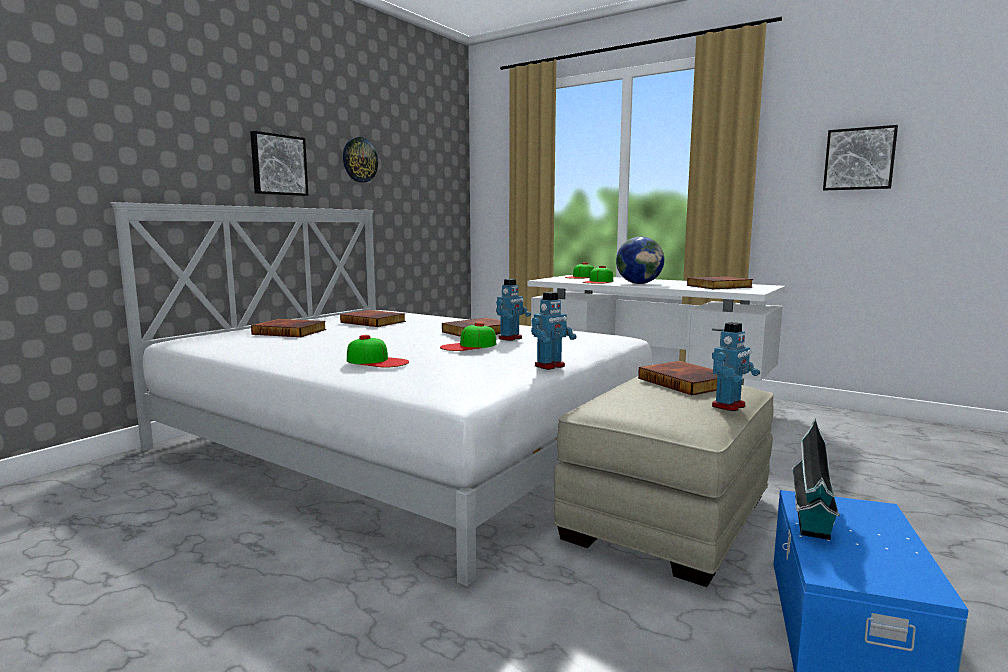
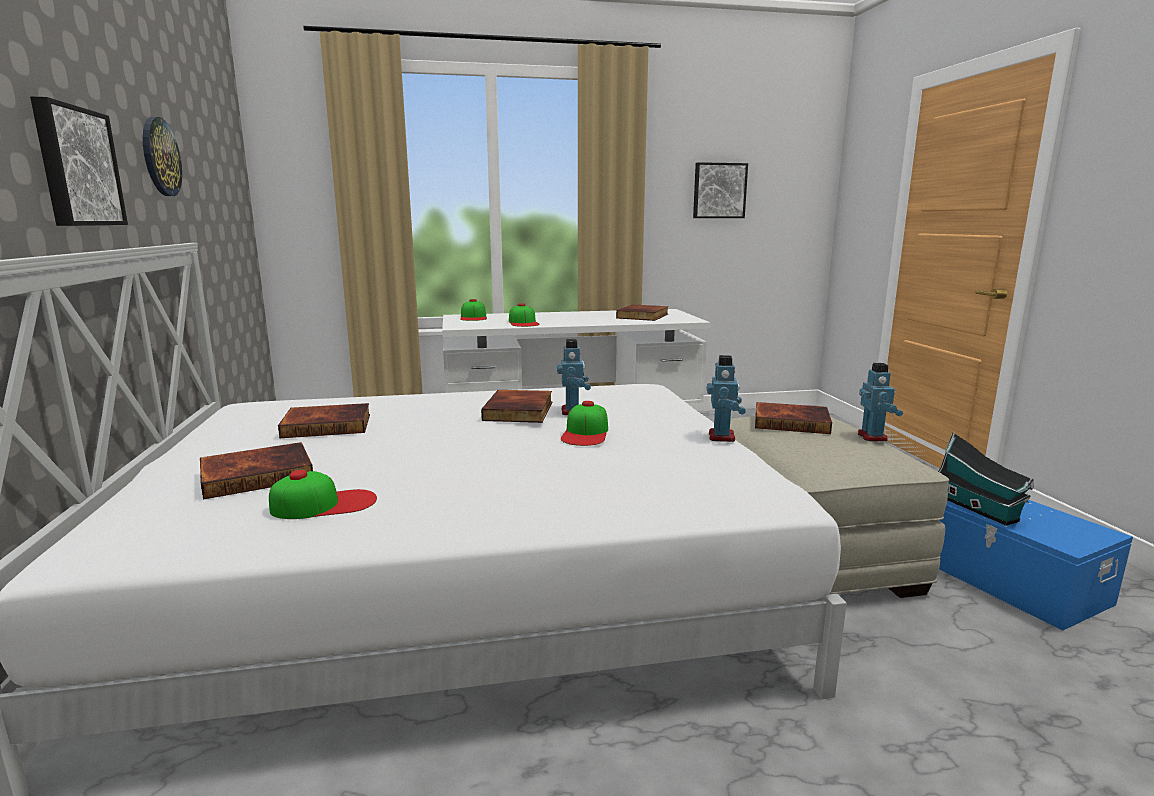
camera: 45 degrees left, 5 degrees up
(377, 361) = (580, 484): cap -> cap (324, 504)
(639, 283) = (569, 320): globe -> none

